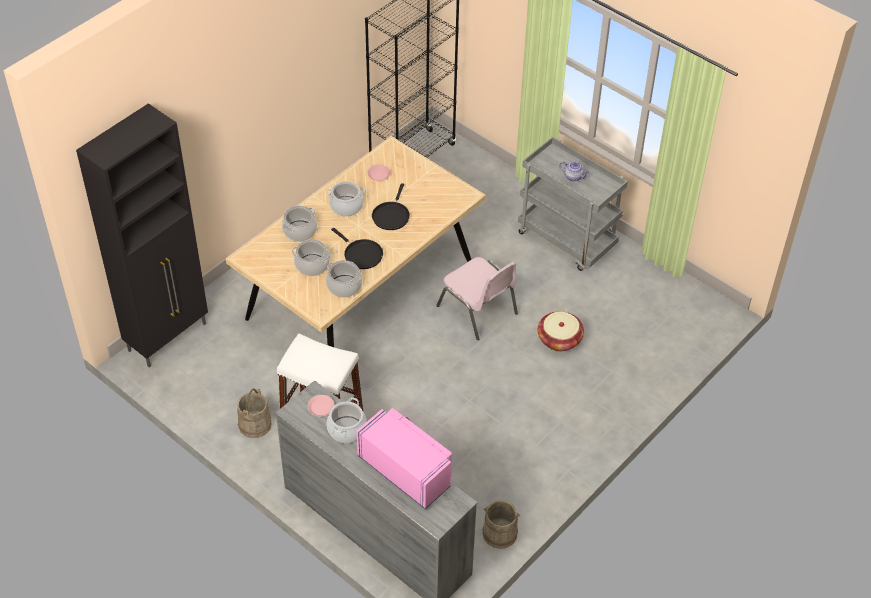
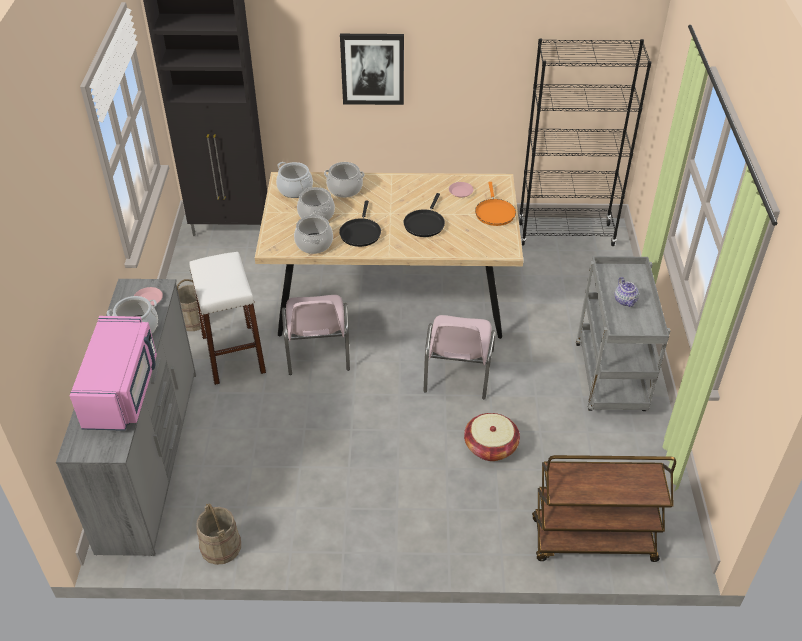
camera: 50 degrees right, 5 degrees down
(250, 118) = (372, 68): none -> picture
(346, 206) = (403, 195): cooking pot -> cooking pot (295, 189)
(373, 371) = (317, 350): none -> pink chair
(391, 215) = (424, 223): black frying pan -> black frying pan turned 45 degrees counterclockwise
(422, 174) = (494, 212): none -> orange frying pan
(676, 344) = (592, 541): none -> brown cart

